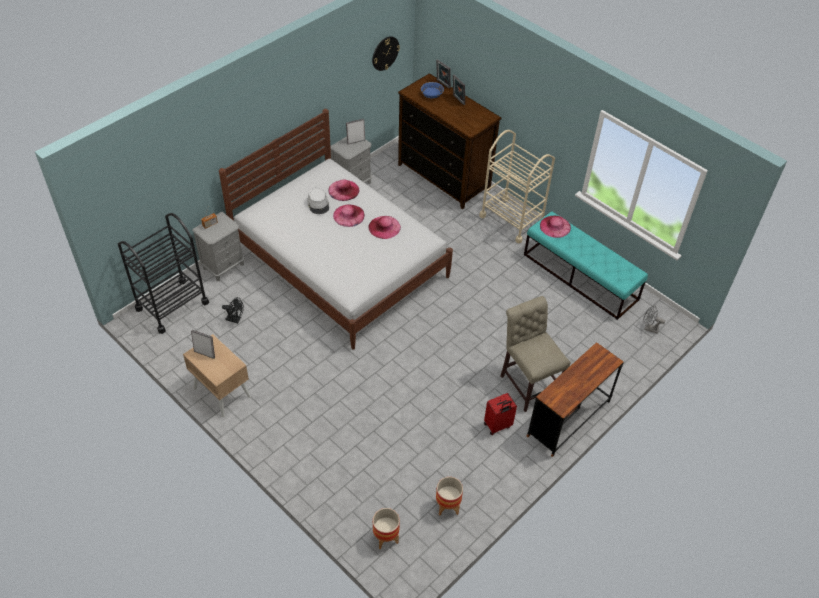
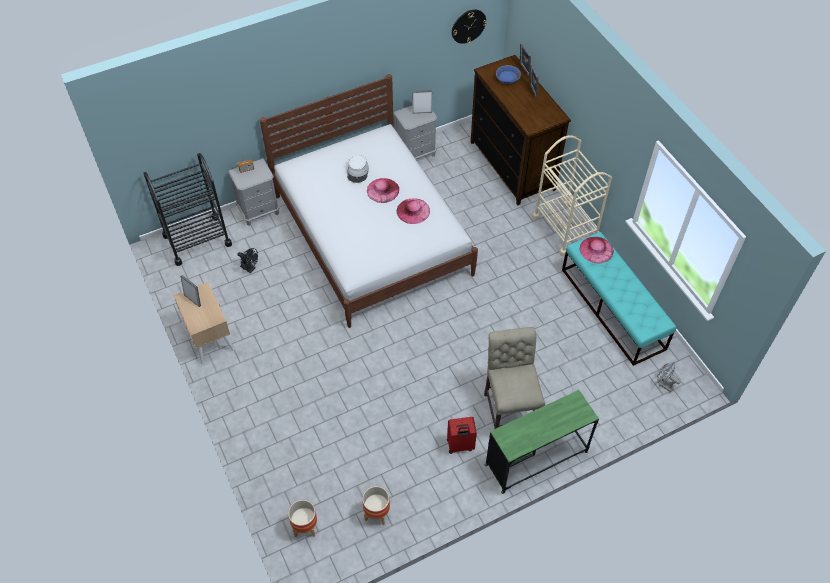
camera: 20 degrees right, 5 degrees up
(343, 190) = (388, 162): pink hat -> none
(569, 419) = (536, 458): brown desk -> green desk

